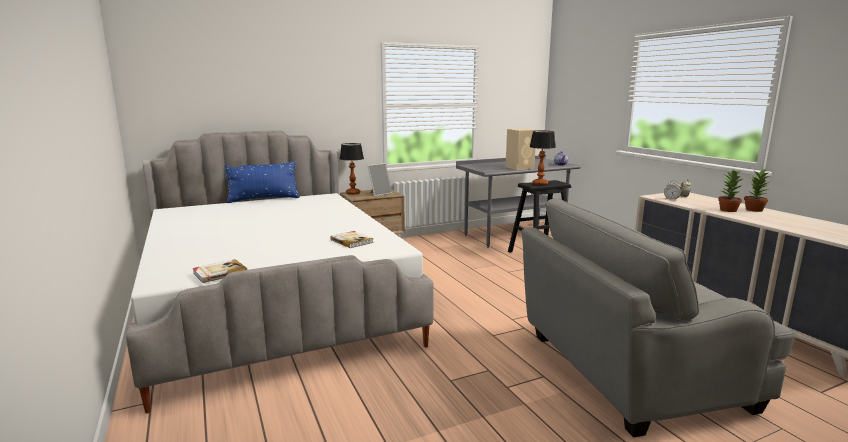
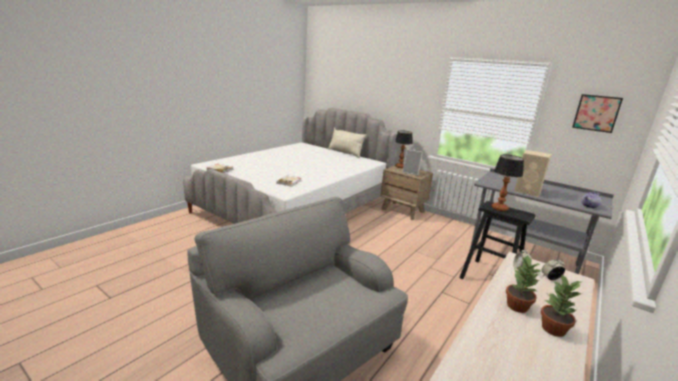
camera: 60 degrees right, 5 degrees up
(264, 199) = (345, 153): blue pillow -> beige pillow
(515, 89) = (596, 113): none -> picture

